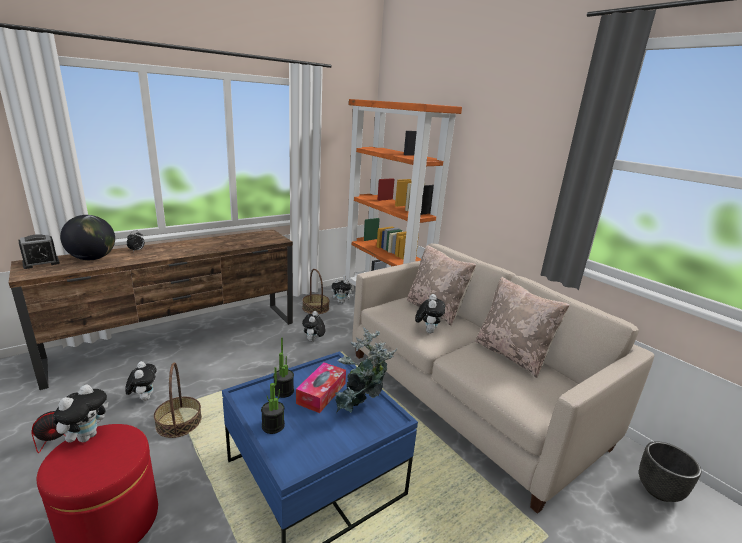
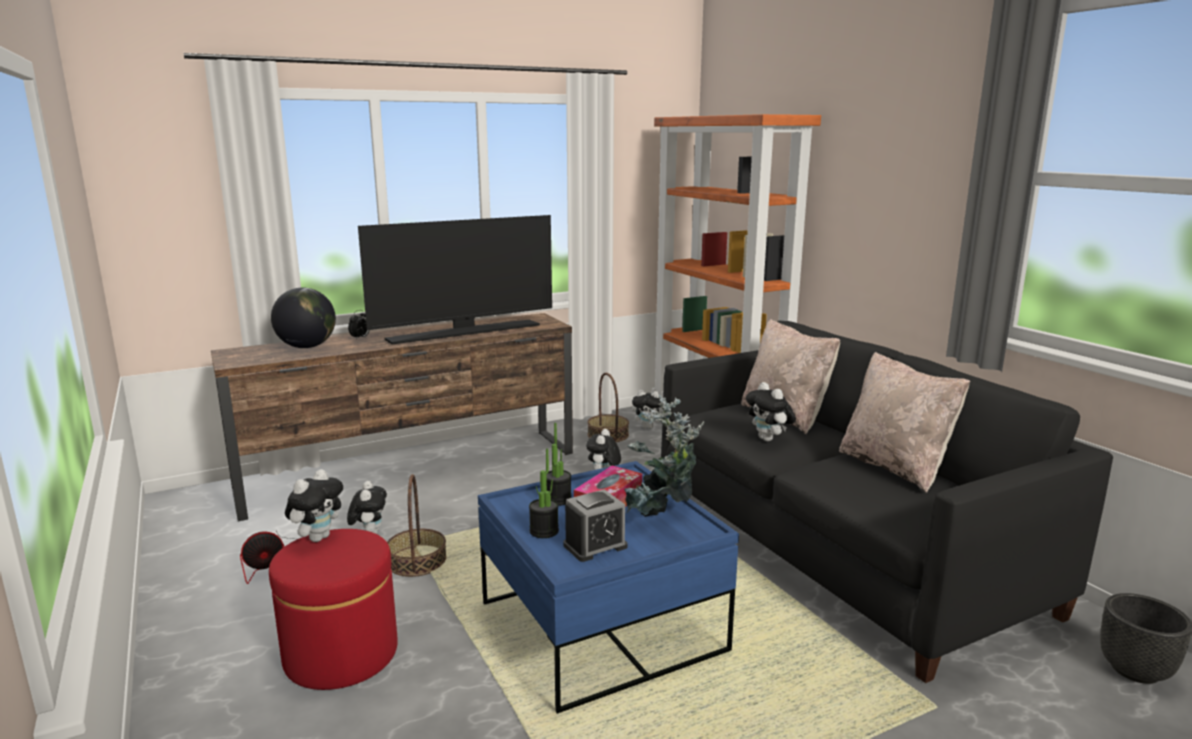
camera: 10 degrees right, 5 degrees down
(41, 263) = (246, 351): alarm clock -> alarm clock (595, 546)
(216, 246) = (464, 332): none -> television
(428, 330) = (769, 439): plush toy -> plush toy turned 135 degrees clockwise
(467, 397) = (838, 548): beige sofa -> black sofa

